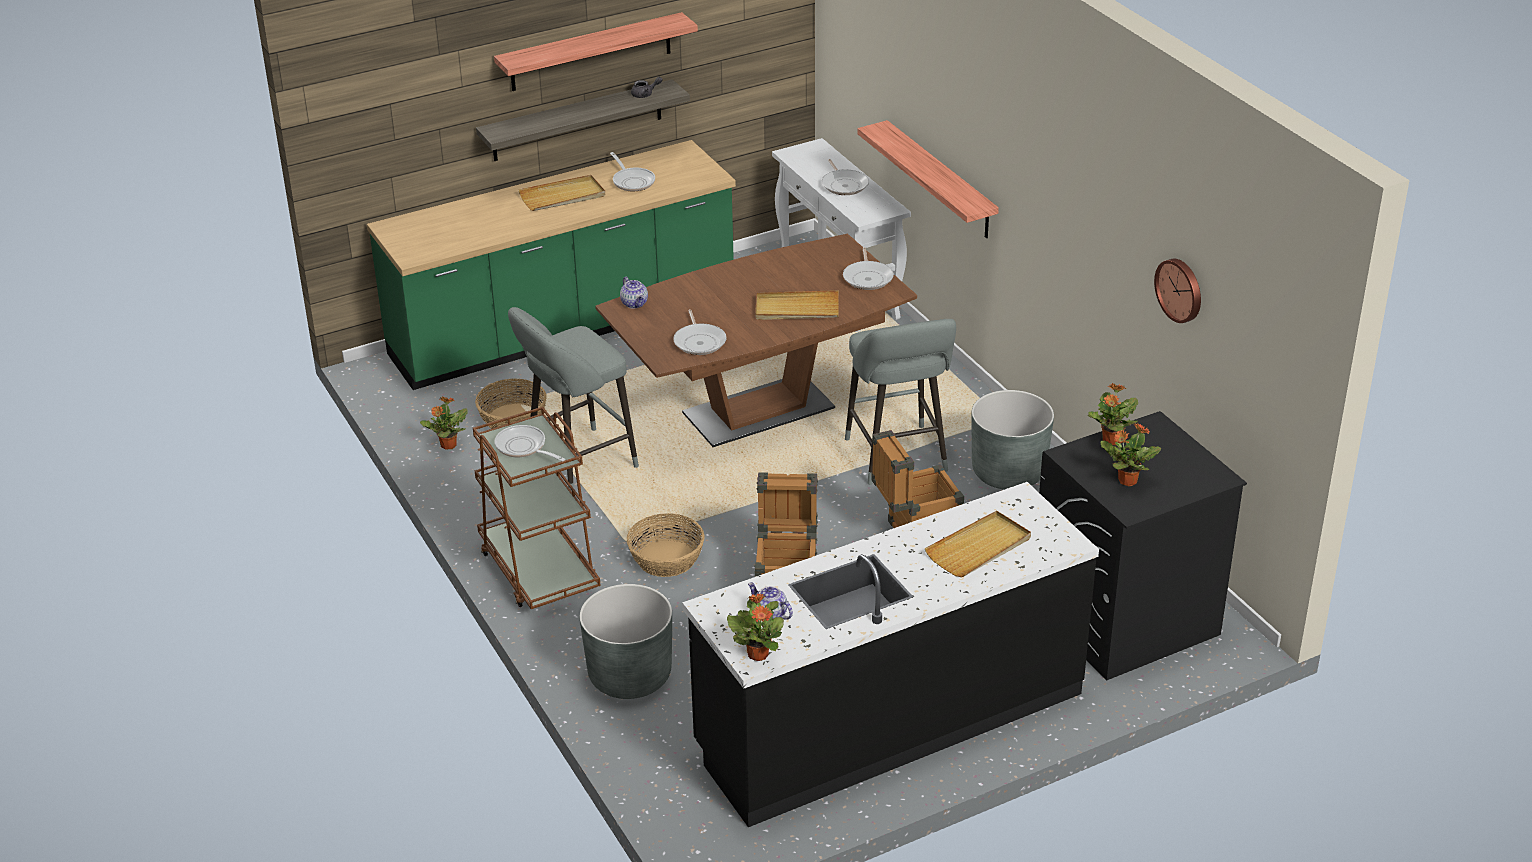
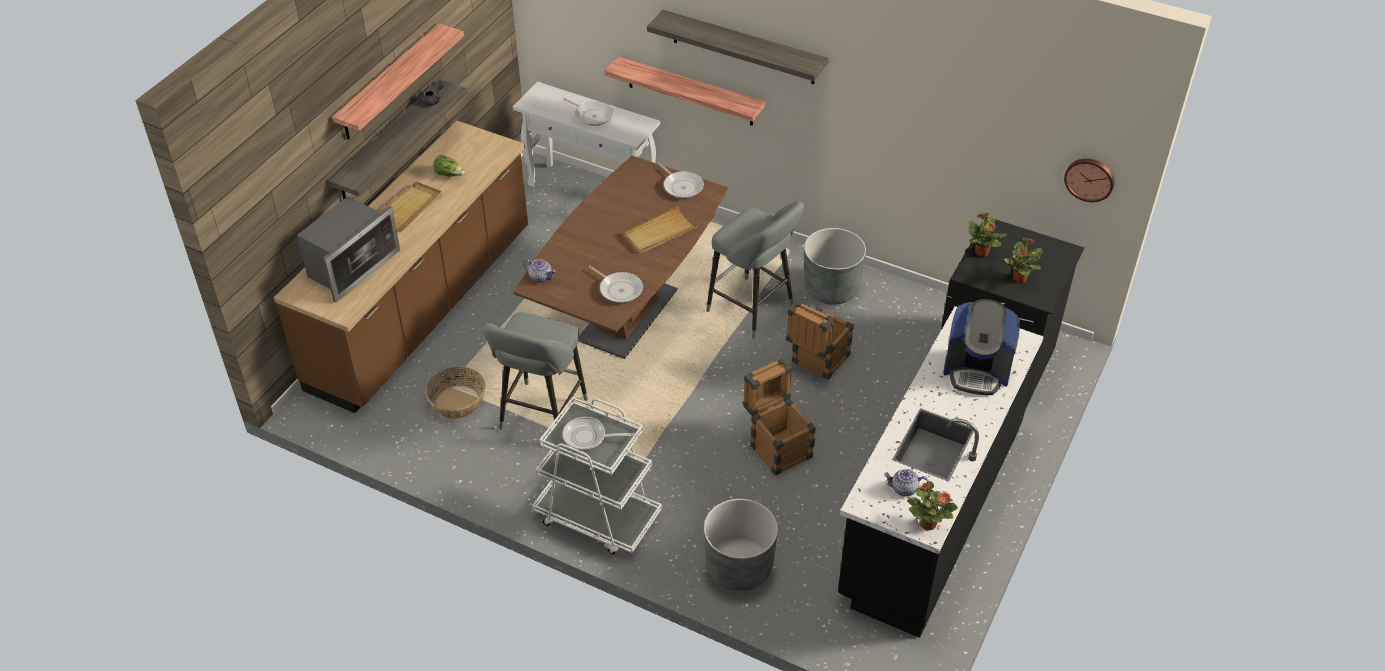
camera: 35 degrees left, 10 degrees up
(448, 445) = (429, 448): potted plant -> none
(458, 224) = (351, 266): none -> microwave
(539, 570) = (597, 517): brown cart -> white cart
(564, 330) = (423, 309): green counter -> brown counter
(632, 181) = (449, 174): frying pan -> lettuce
(666, 559) = (677, 463): basket -> none
(979, 548) = (977, 370): beige tray -> coffee machine
(984, 130) = (743, 47): none -> shelf
(1180, 289) = (984, 128): wall clock -> wall clock (1090, 178)

